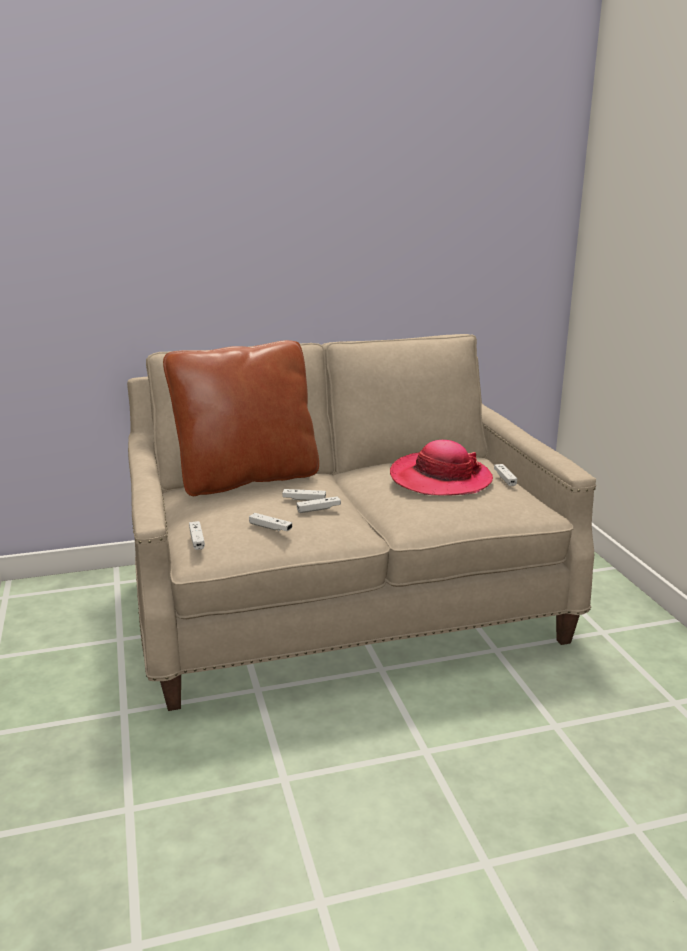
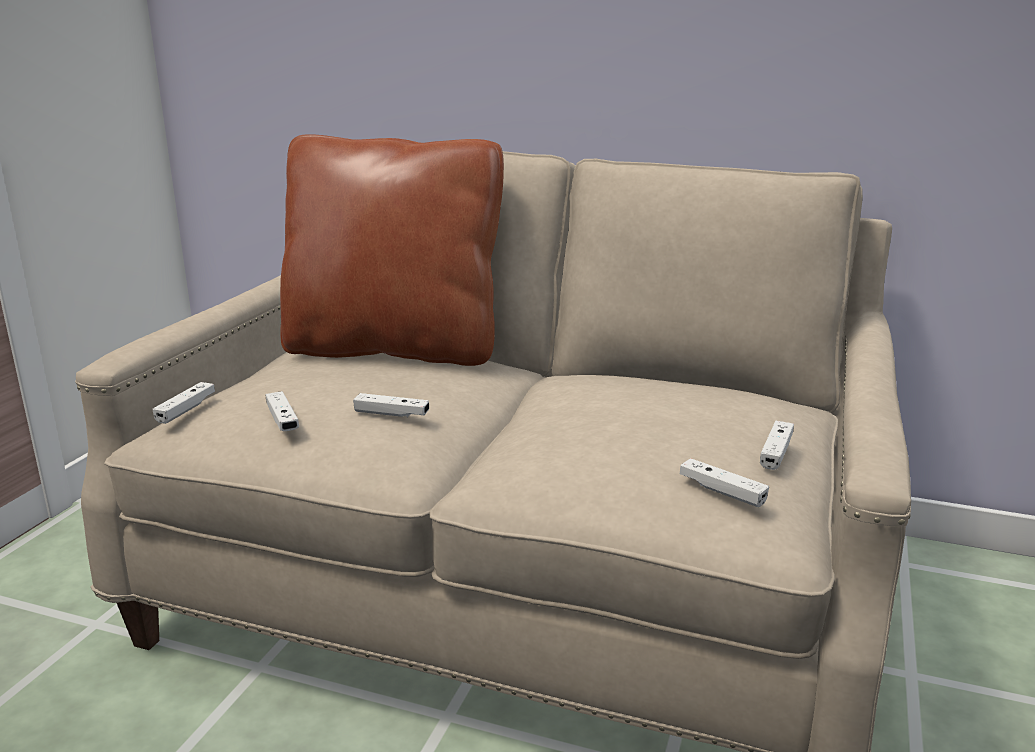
camera: 35 degrees right, 0 degrees up
(304, 499) = (398, 394): white game controller -> white game controller (722, 491)
(440, 479) = (649, 420): hat -> none

